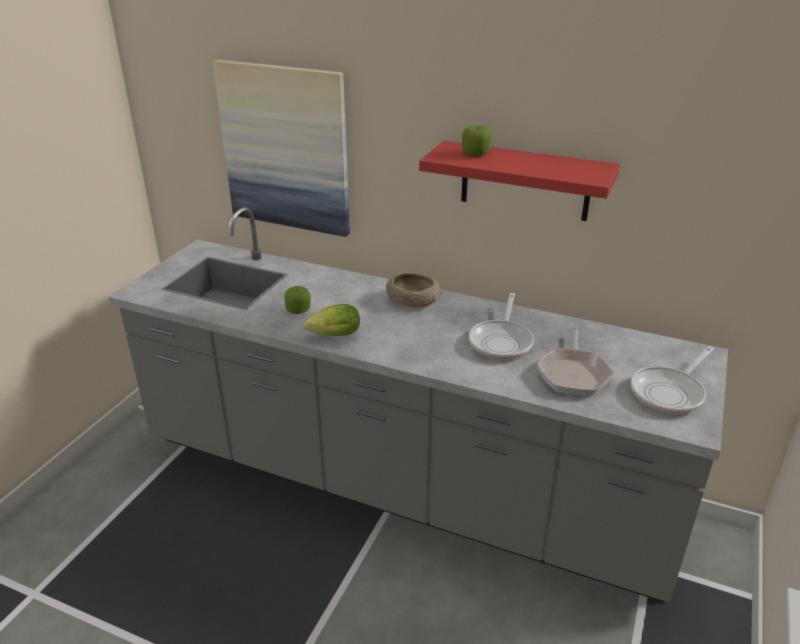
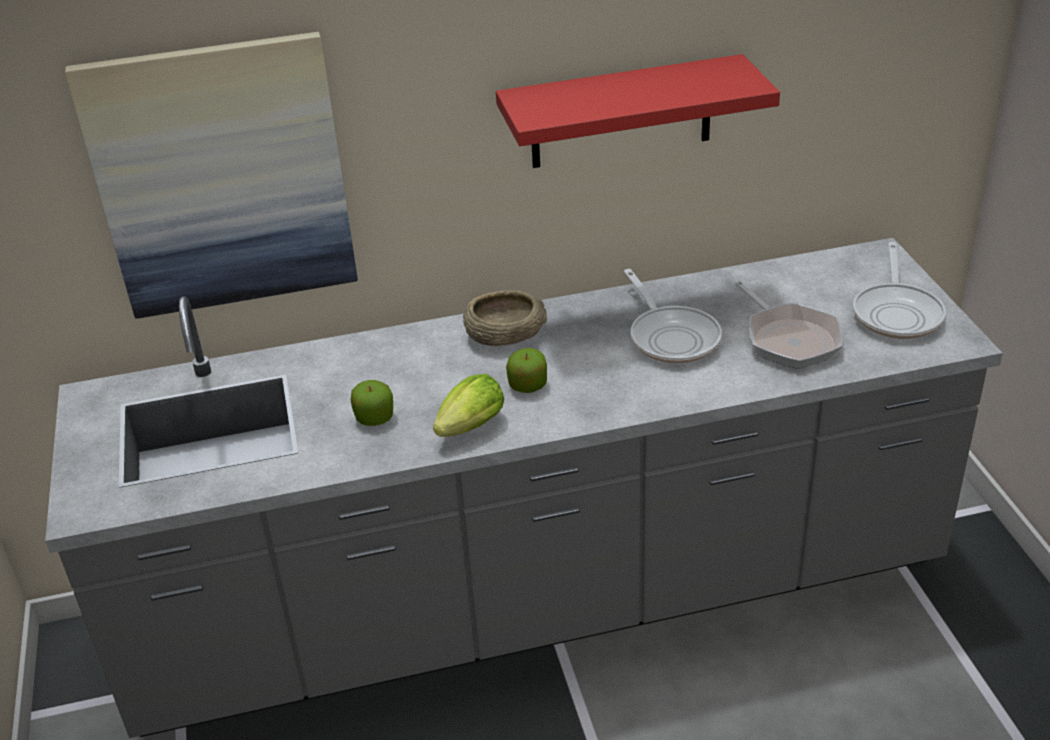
camera: 35 degrees left, 5 degrees up
(475, 153) = (568, 96): apple -> apple (527, 385)

